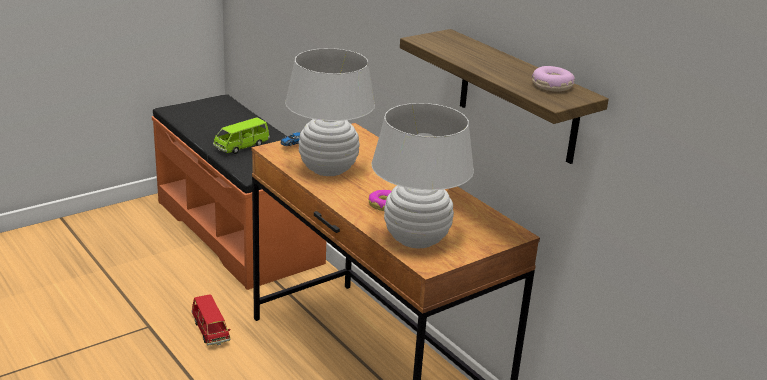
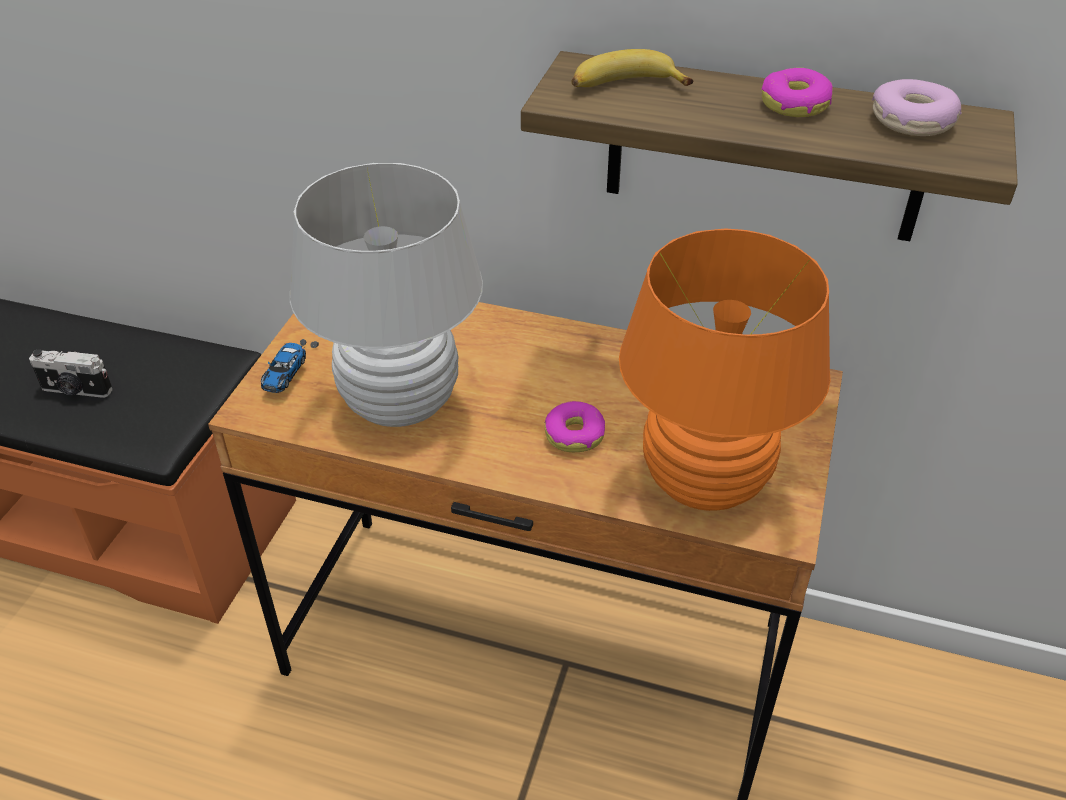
camera: 35 degrees left, 15 degrees up
(210, 331) = (231, 744): red toy car -> none
(241, 146) = (76, 390): green toy car -> camera
(416, 239) = (703, 482): white table lamp -> orange table lamp
(453, 43) = (625, 86): none -> banana
(512, 67) = (794, 104): none -> donut

